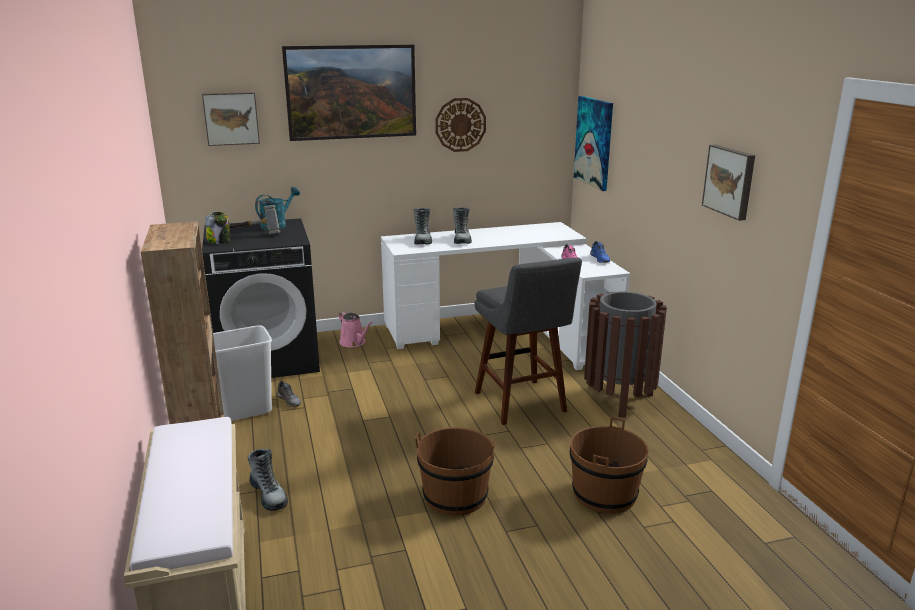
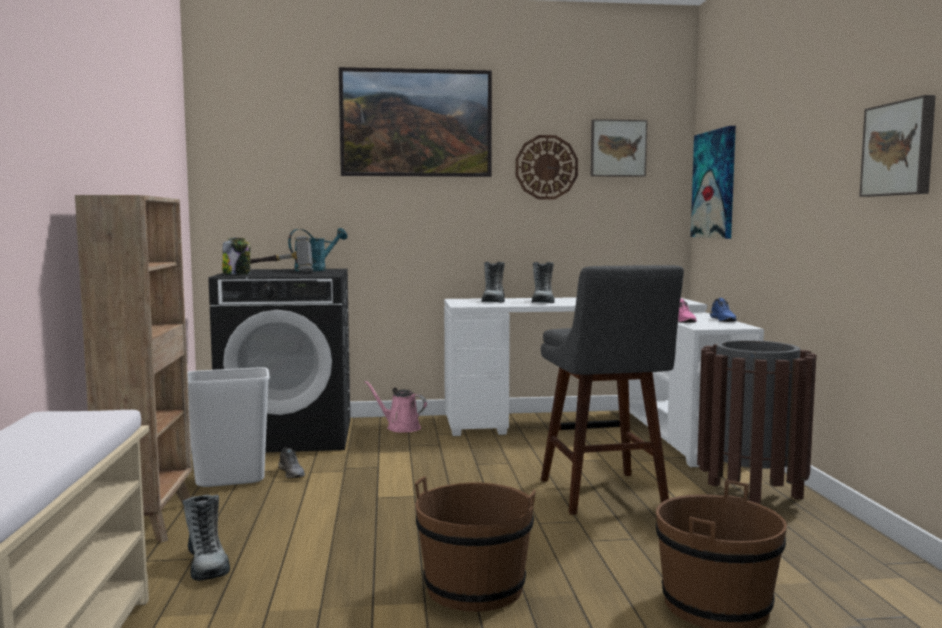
camera: 10 degrees right, 15 degrees down
(231, 118) = (276, 147): picture -> picture (617, 148)
(354, 342) = (400, 428): pink watering can -> pink watering can turned 150 degrees clockwise

